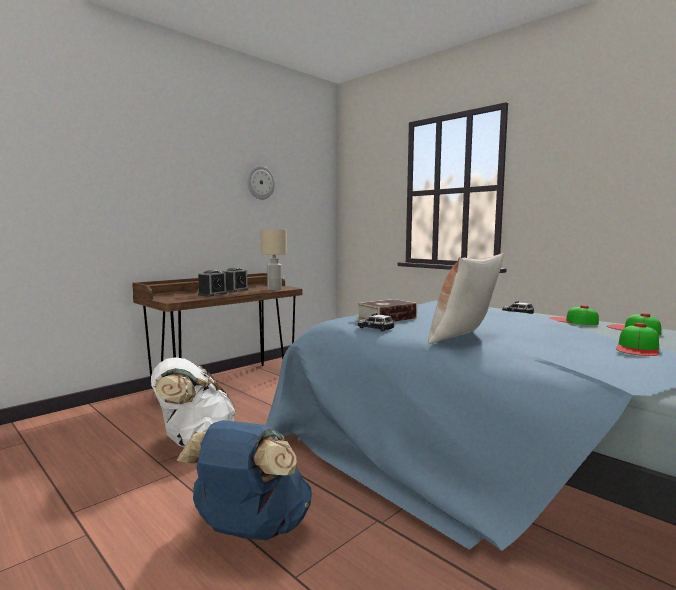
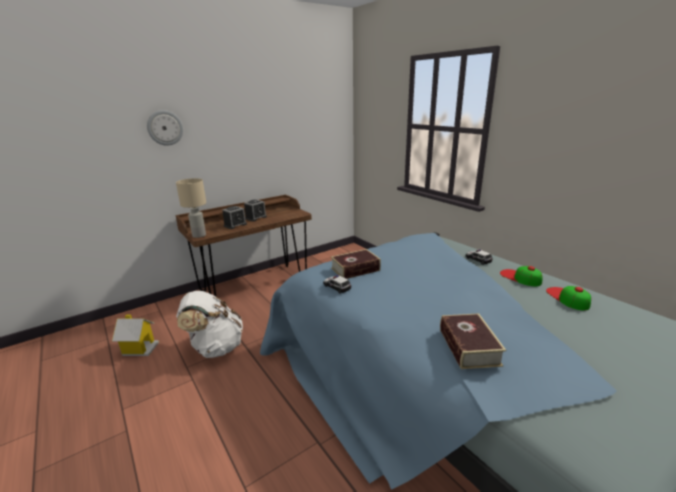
camera: 10 degrees right, 15 degrees up
(80, 448) = (139, 348): none -> toy house
(250, 530) = (228, 440): blue backpack -> none
(260, 182) = (278, 118): wall clock -> wall clock (165, 128)
(274, 289) = (287, 216): beige table lamp -> beige table lamp (199, 235)
(462, 339) = (397, 312): pillow -> none
(564, 353) = (469, 347): none -> book
(638, 348) = (542, 342): cap -> none

